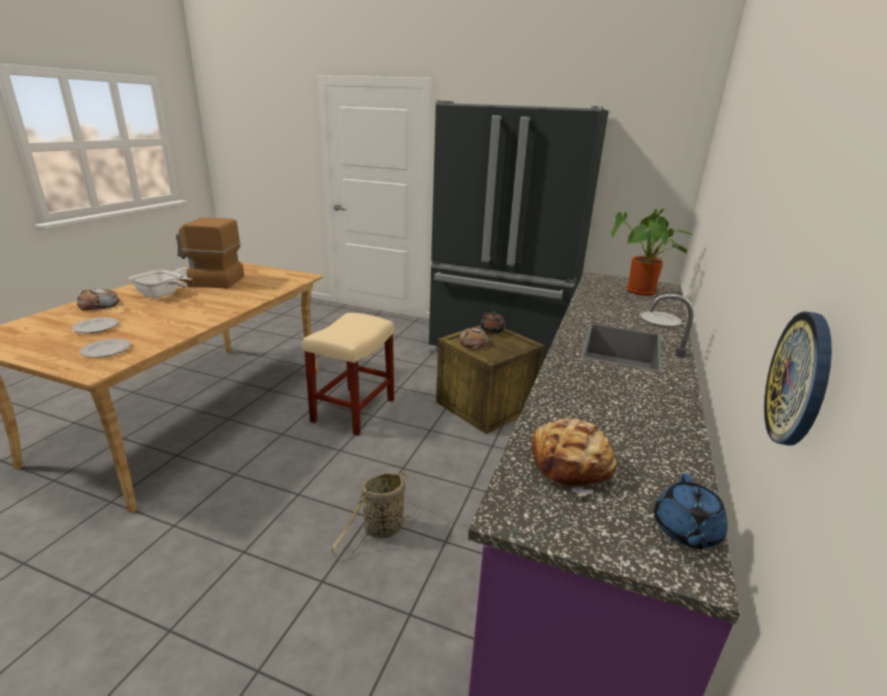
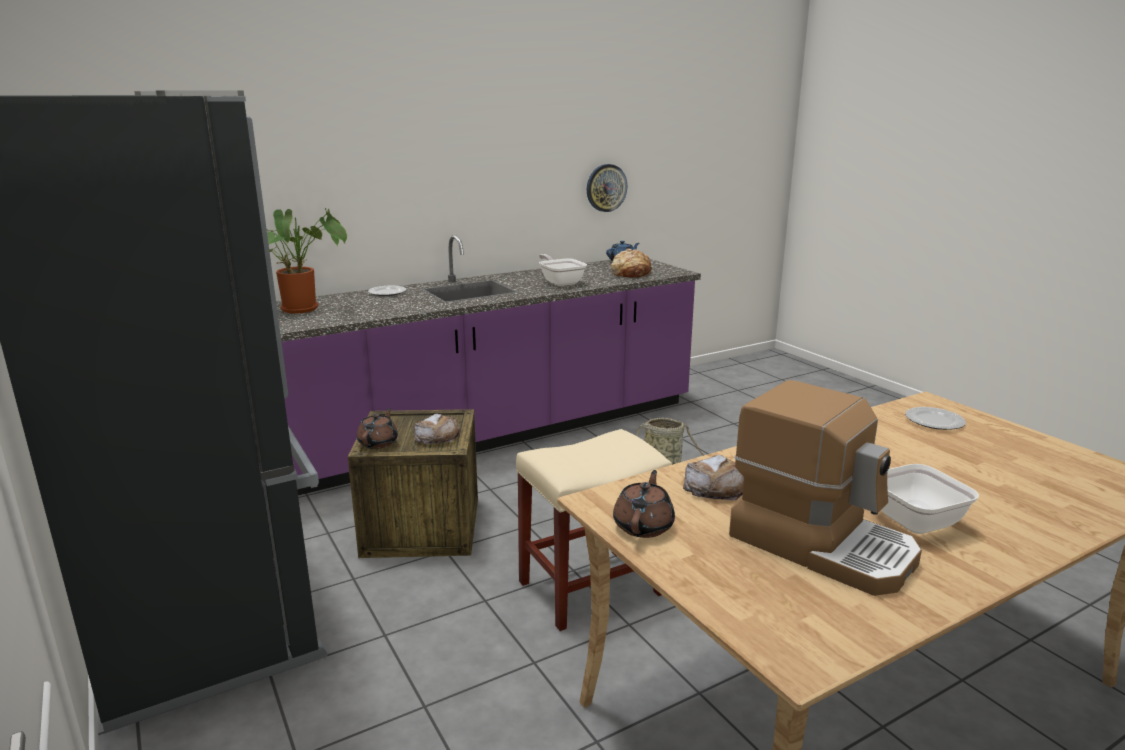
camera: 140 degrees left, 5 degrees down
(95, 327) = (980, 462): plate -> none
(99, 304) = (1023, 519): bread -> bread (716, 486)
(279, 274) = (644, 525): none -> brown teapot
(592, 393) = (560, 282): none -> frying pan

